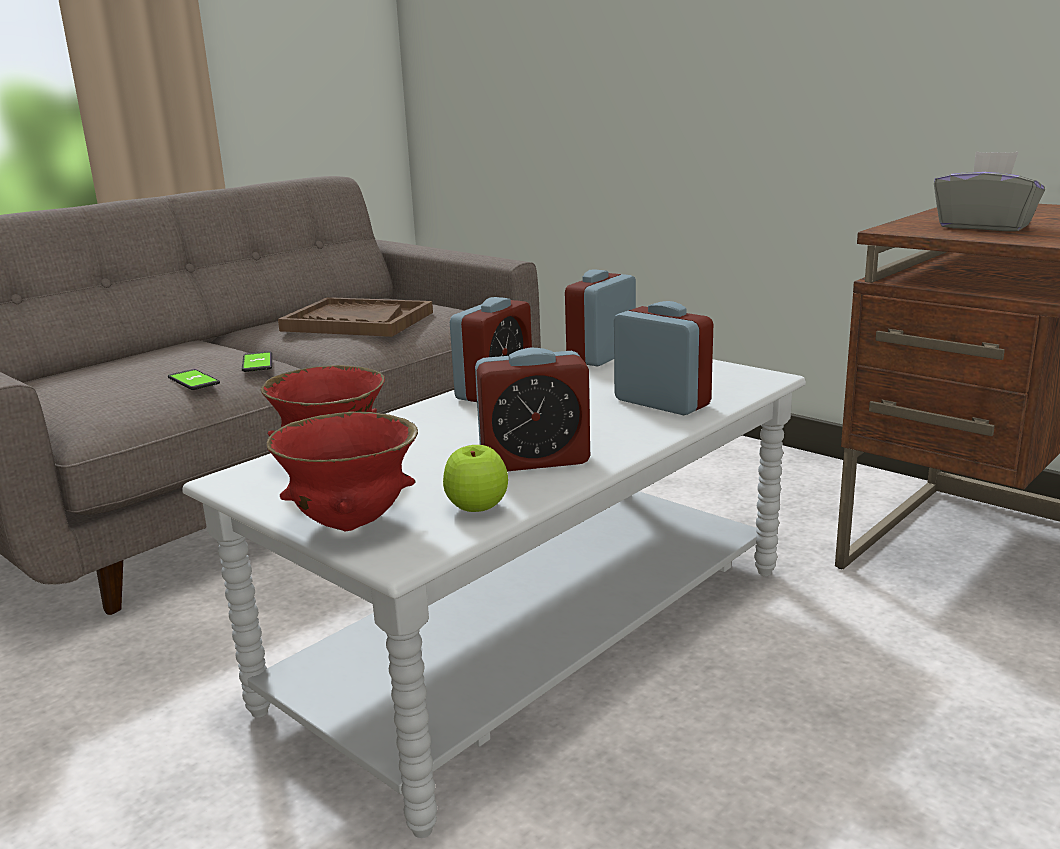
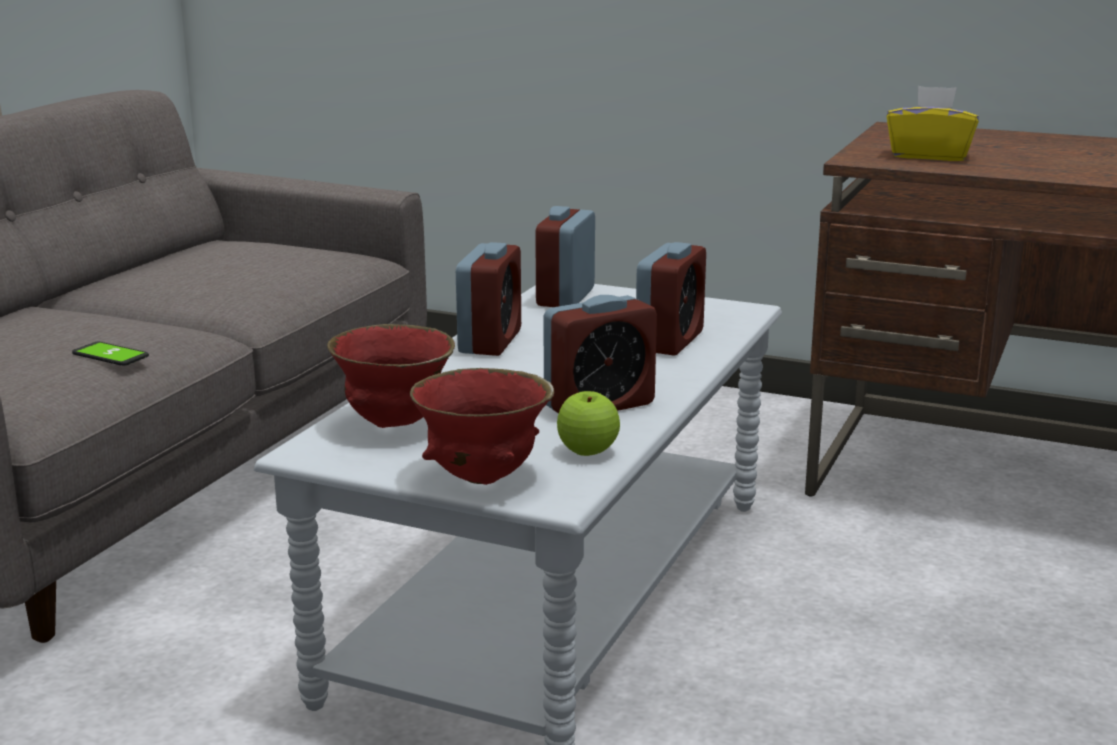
camera: 20 degrees left, 0 degrees up
(257, 363) = (165, 329): phone -> none
(357, 321) = (232, 272): brown tray -> none
(662, 403) = (669, 341): alarm clock -> alarm clock turned 90 degrees clockwise
(984, 226) = (929, 156): grey tissue box -> yellow tissue box

